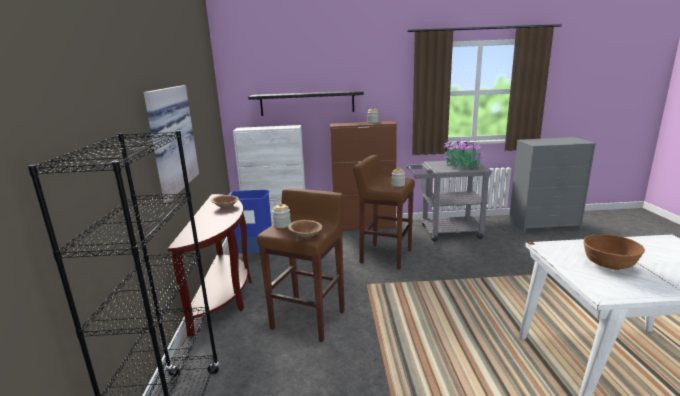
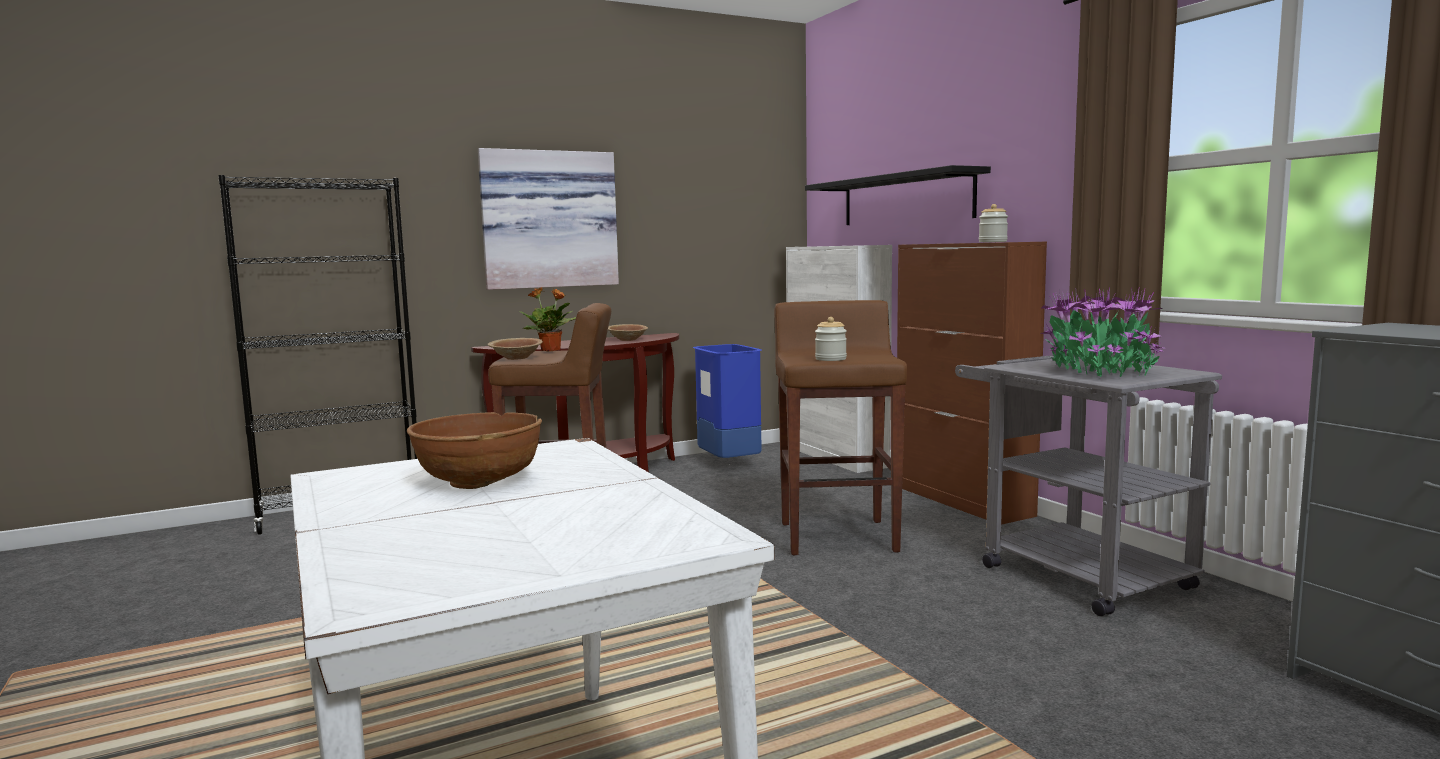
camera: 65 degrees right, 10 degrees down
(282, 225) = (551, 350): jar -> potted plant

